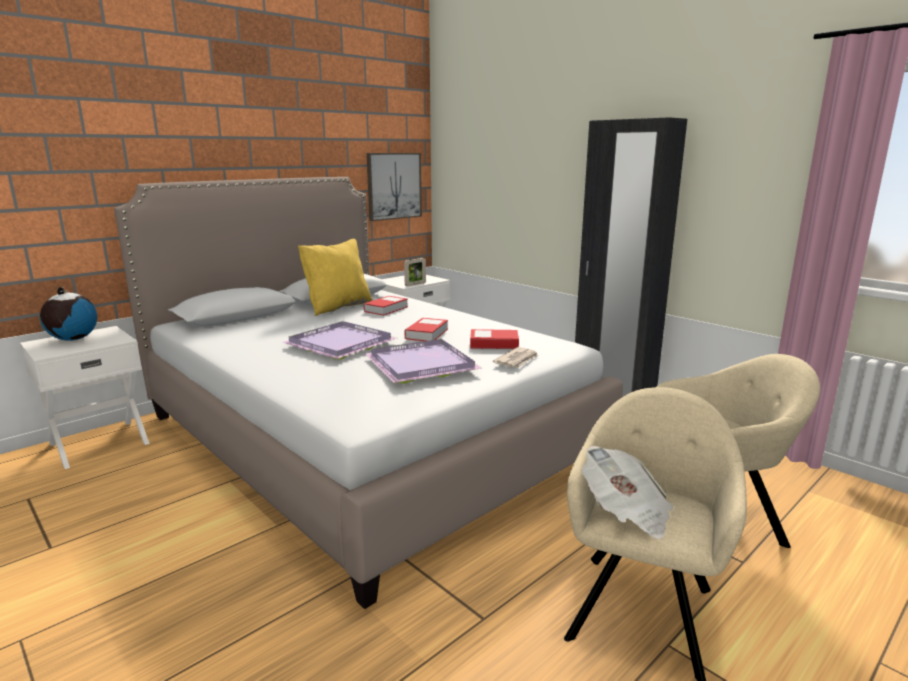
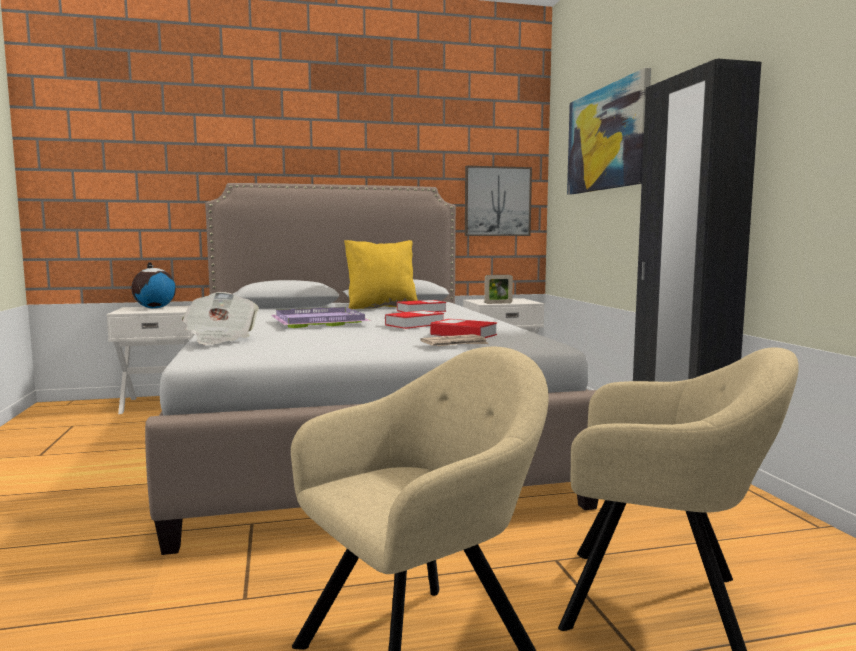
camera: 30 degrees right, 10 degrees down
(420, 365) = (347, 336): purple tray -> none
(511, 141) = (606, 139): none -> picture
(626, 512) = (371, 485): newspaper -> newspaper (220, 338)

